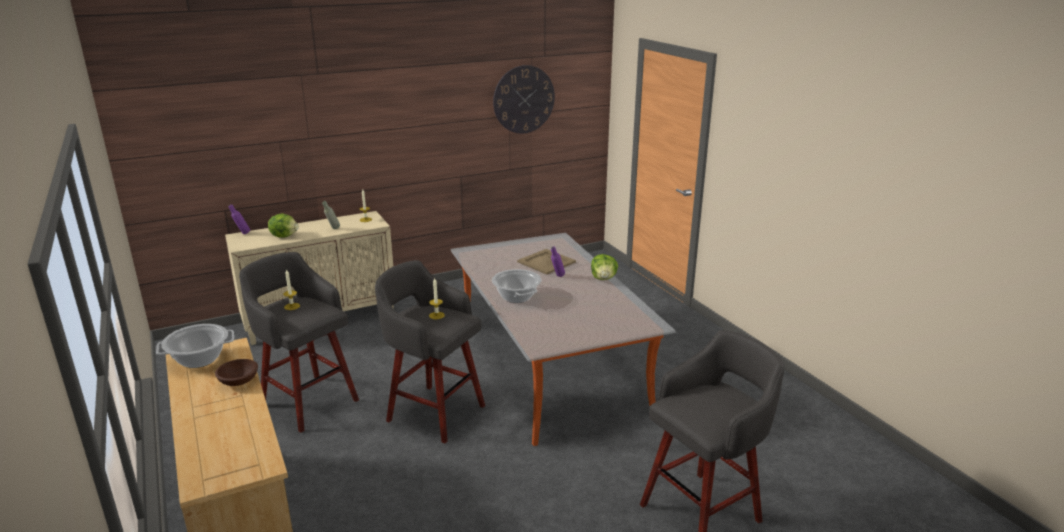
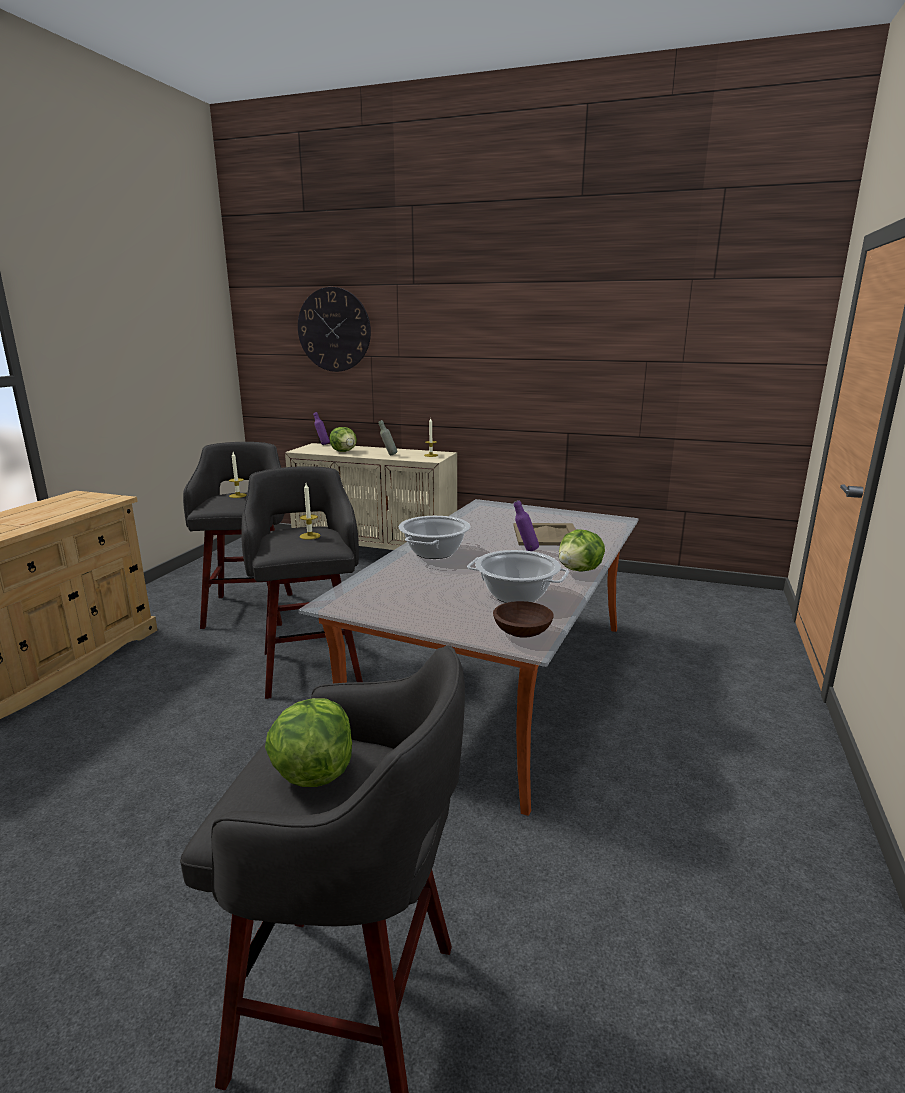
camera: 45 degrees right, 5 degrees down
(199, 359) = (76, 498): cooking pot -> cooking pot (516, 595)
(239, 381) = (47, 518): brown bowl -> brown bowl (522, 633)
(524, 99) = (671, 339): wall clock -> wall clock (334, 330)
(703, 404) = (313, 772): none -> lettuce

